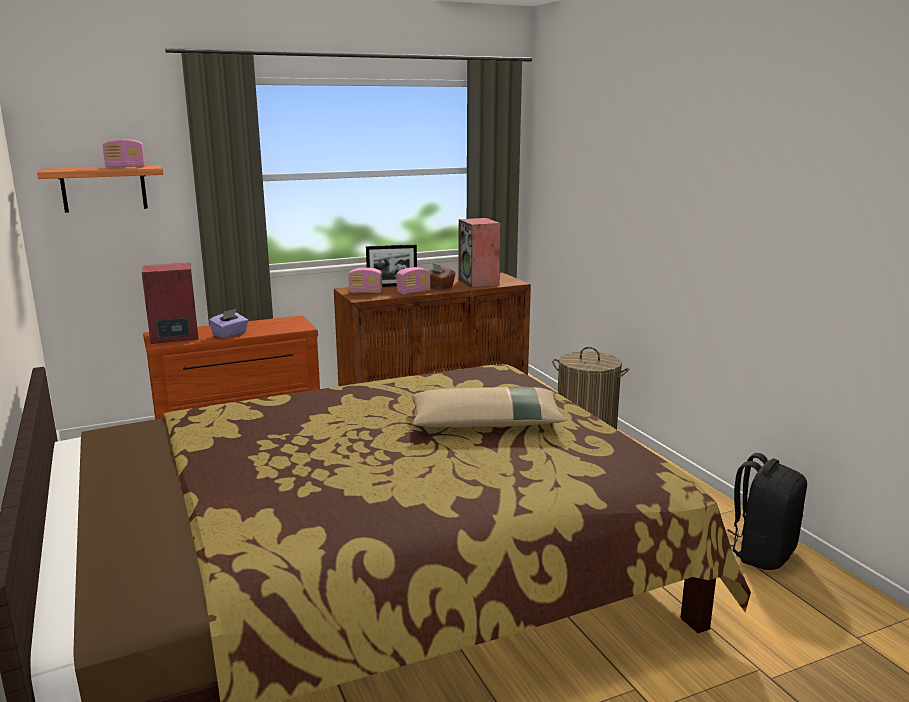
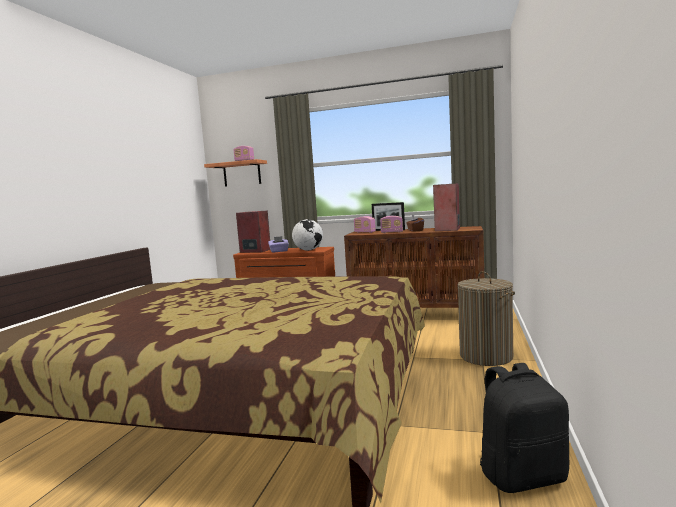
camera: 40 degrees right, 10 degrees down
(283, 328) = (308, 250): none -> globe
(486, 423) = (306, 298): beige pillow -> none

